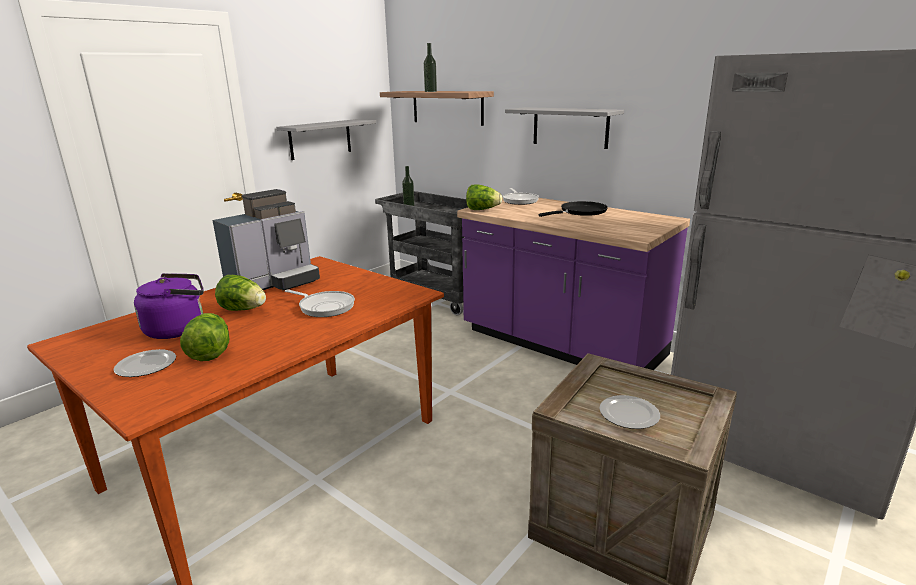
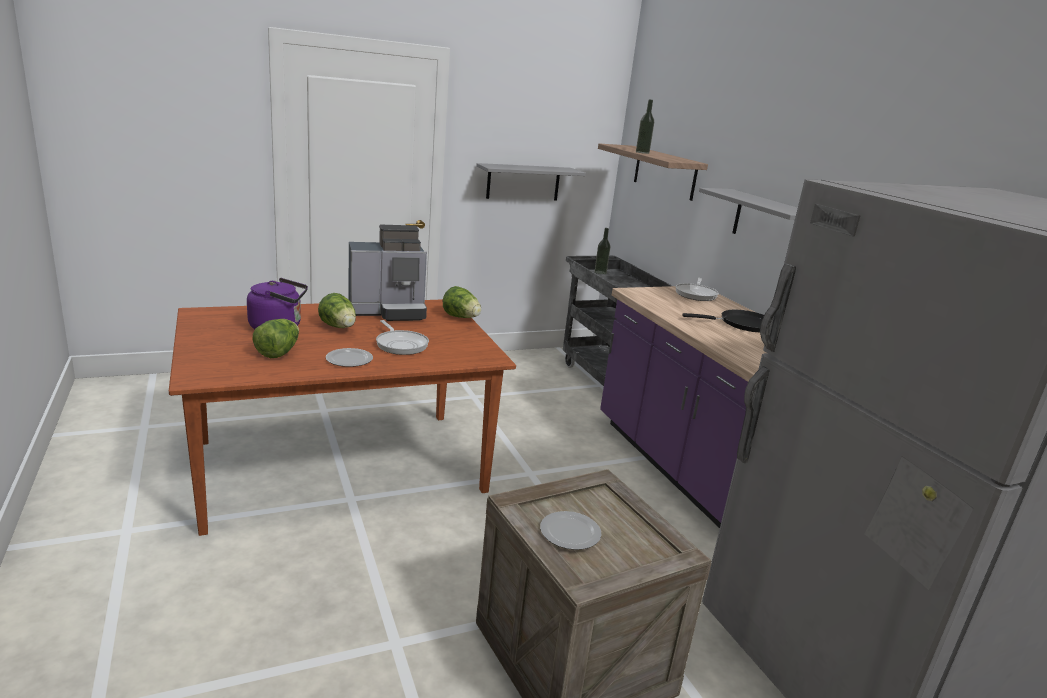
camera: 25 degrees right, 0 degrees up
(147, 365) = (230, 347): plate -> plate (350, 360)
(482, 210) = (639, 294): lettuce -> lettuce (461, 317)

